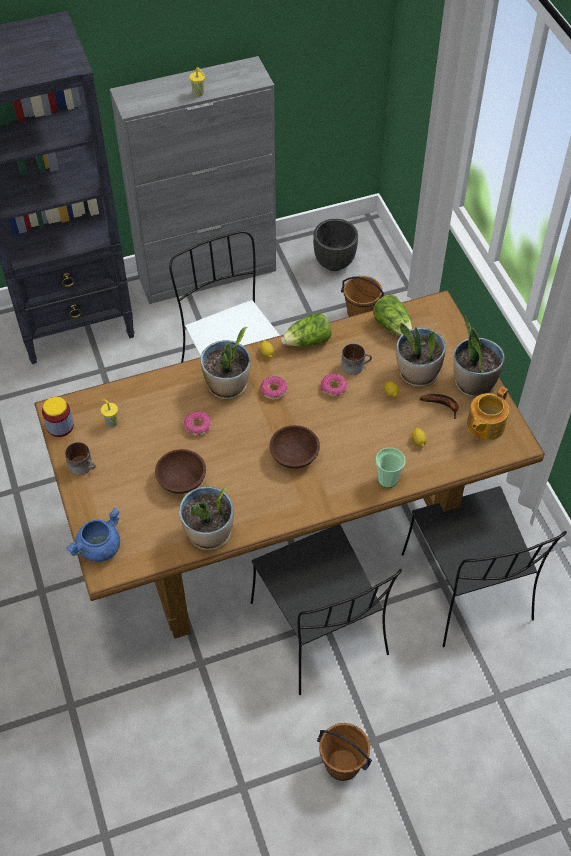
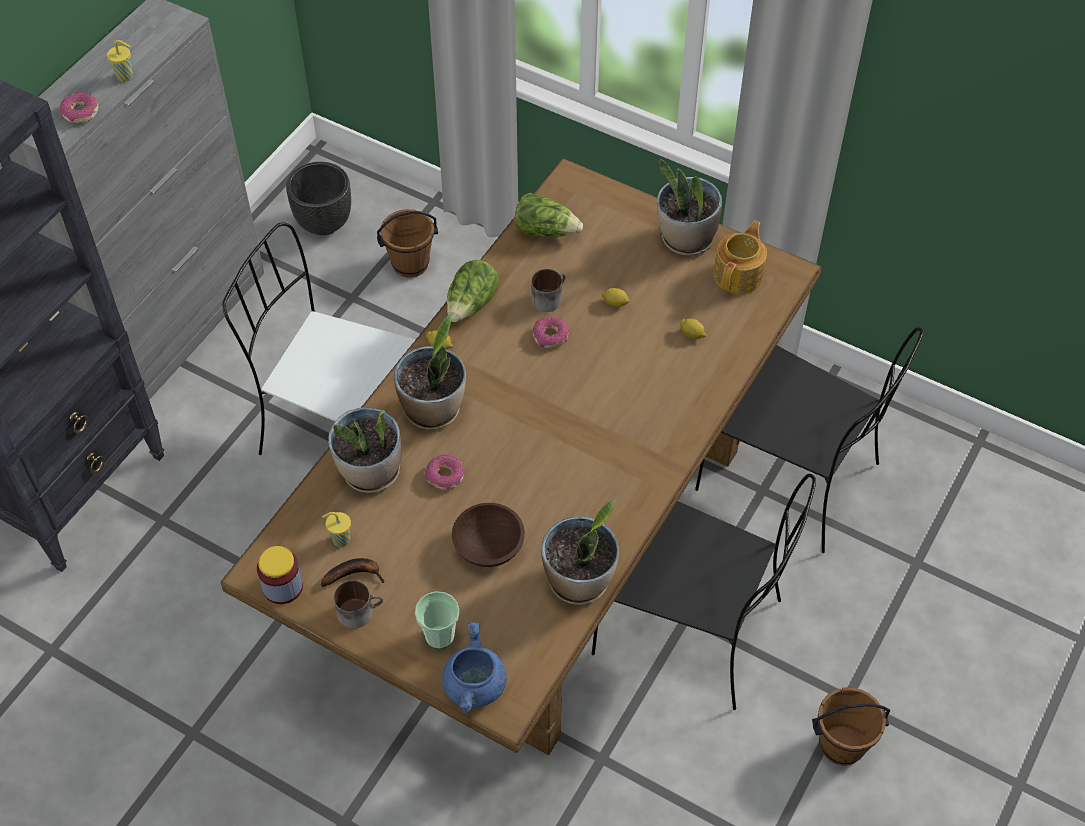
camera: 40 degrees left, 0 degrees up
(273, 390) = (489, 381): donut -> donut (80, 113)
(294, 455) = (581, 435): brown bowl -> none
(387, 479) = (702, 394): cup -> cup (439, 636)
(417, 374) = (621, 265): potted plant -> potted plant (371, 472)
(442, 405) = (678, 281): banana -> banana (355, 574)
(484, 425) = (739, 275): teapot -> teapot turned 150 degrees counterclockwise

